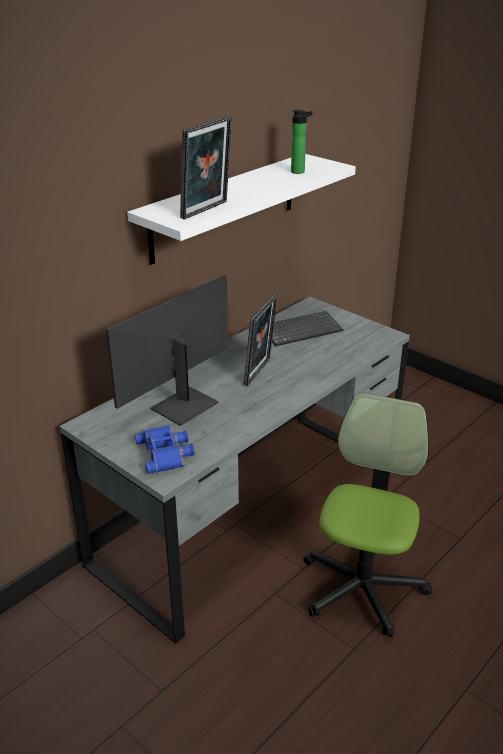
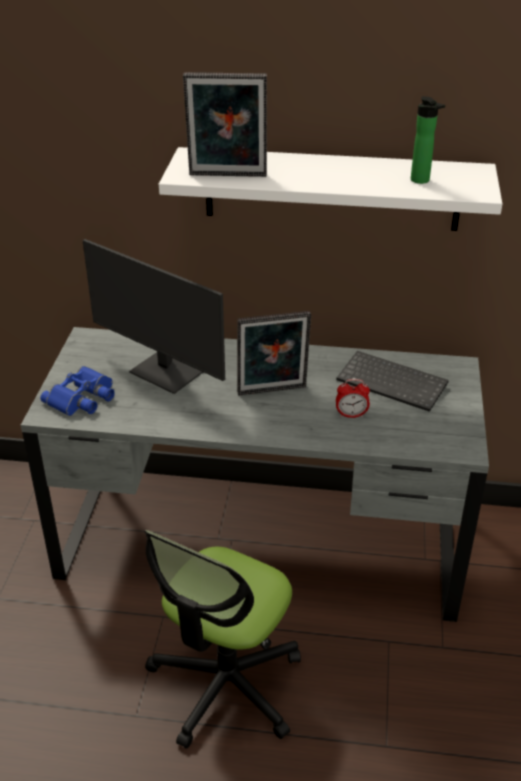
camera: 55 degrees right, 5 degrees up
(183, 405) = (166, 372): monitor -> monitor turned 150 degrees counterclockwise
(317, 355) = (351, 415): none -> alarm clock
(362, 588) = (225, 684): office chair -> office chair turned 135 degrees clockwise

